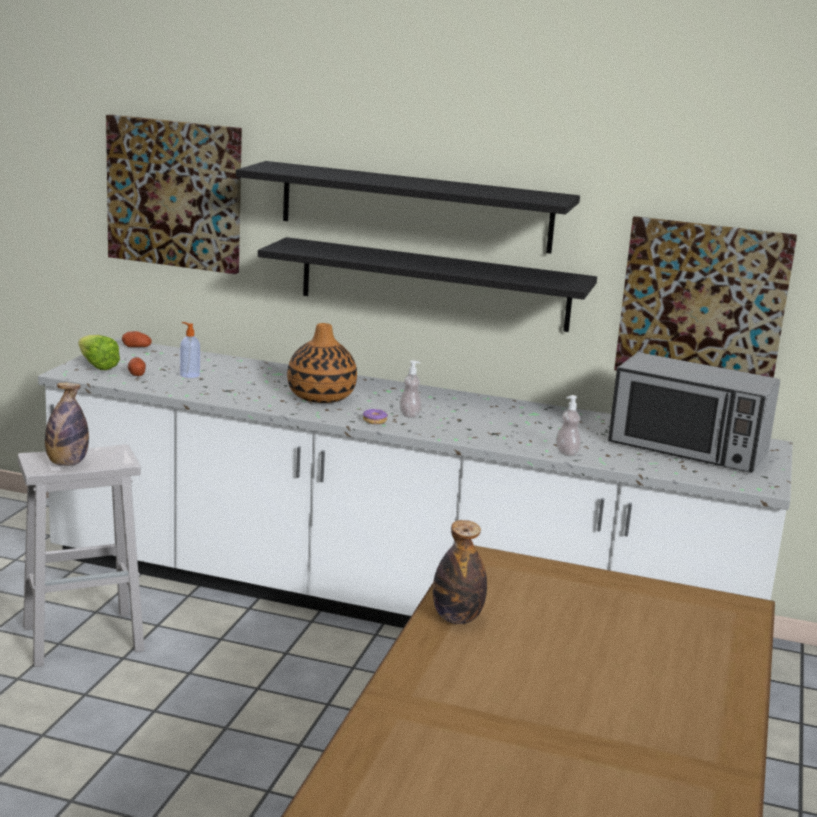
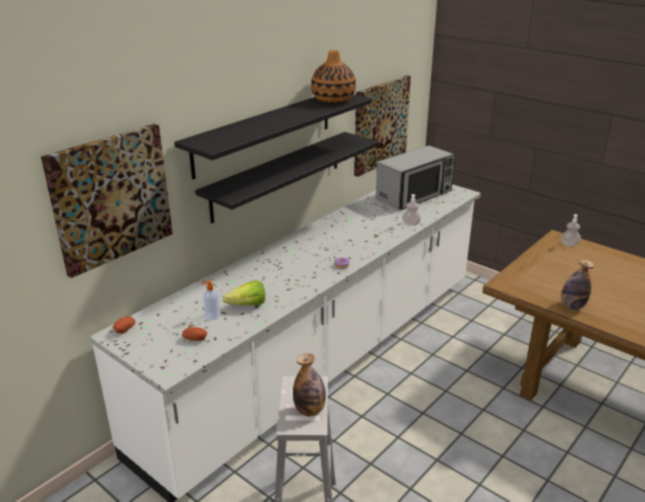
camera: 65 degrees left, 10 degrees up
(95, 365) = (158, 356): lettuce -> lettuce (244, 305)
(321, 396) = (288, 274): vase -> vase (333, 100)
(409, 415) = (336, 252): soap dispenser -> soap dispenser (569, 244)

